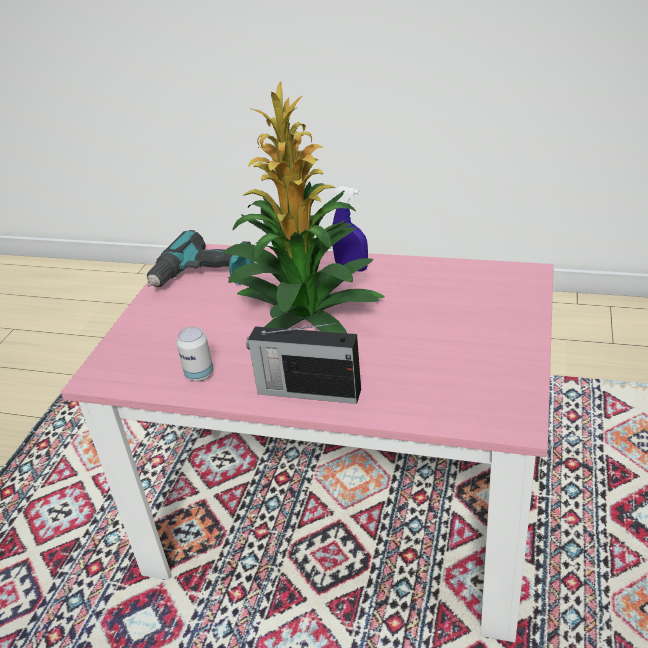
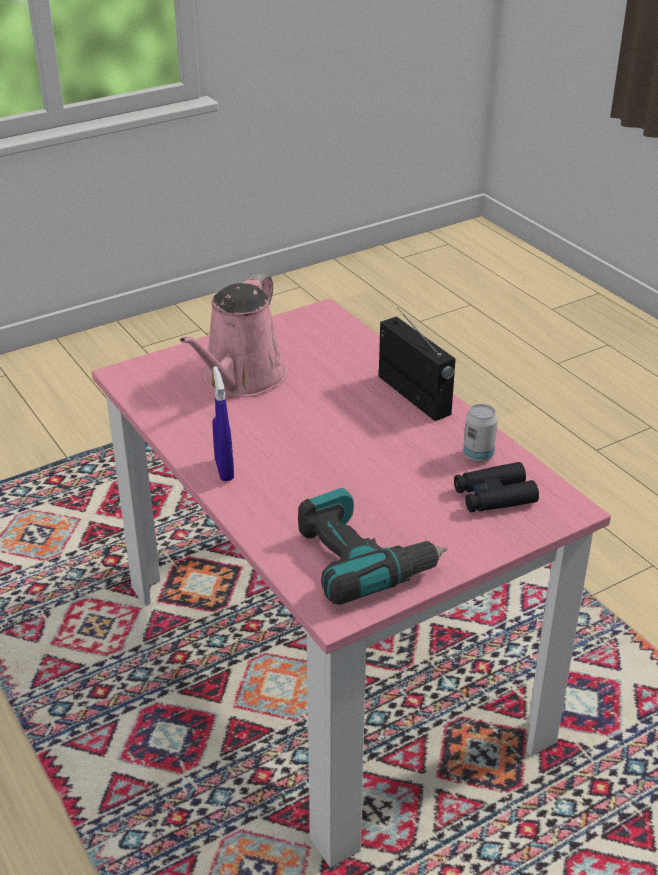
camera: 140 degrees left, 0 degrees up
(158, 353) = (494, 496): none -> black binoculars
(307, 318) = (335, 447): potted plant -> none
(452, 319) = (241, 379): none -> pink watering can

